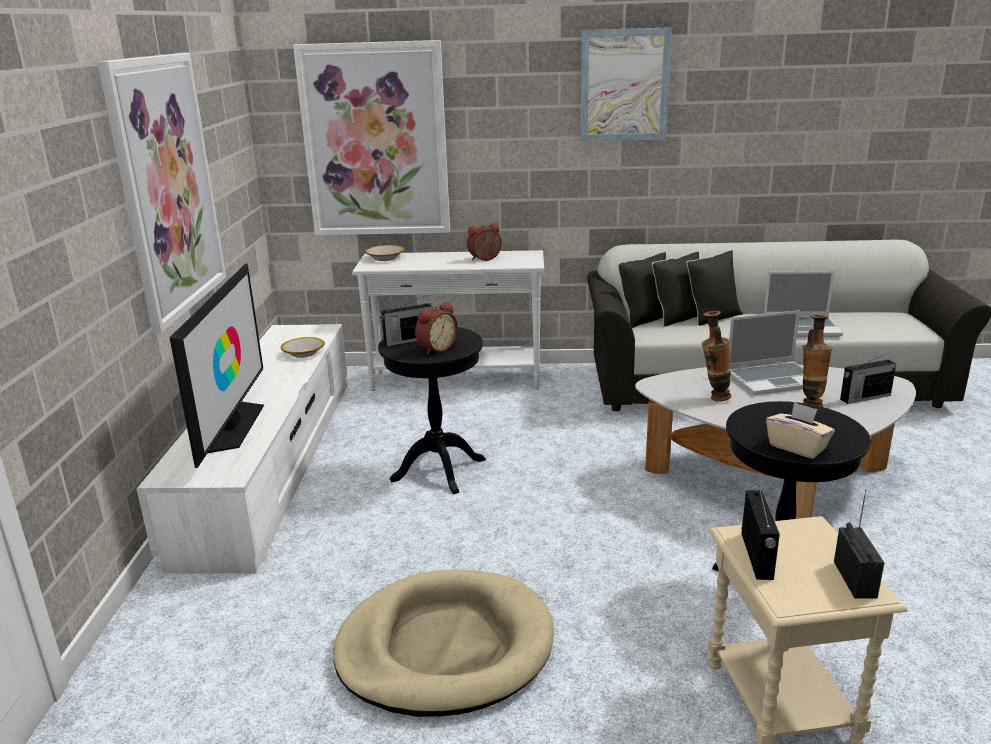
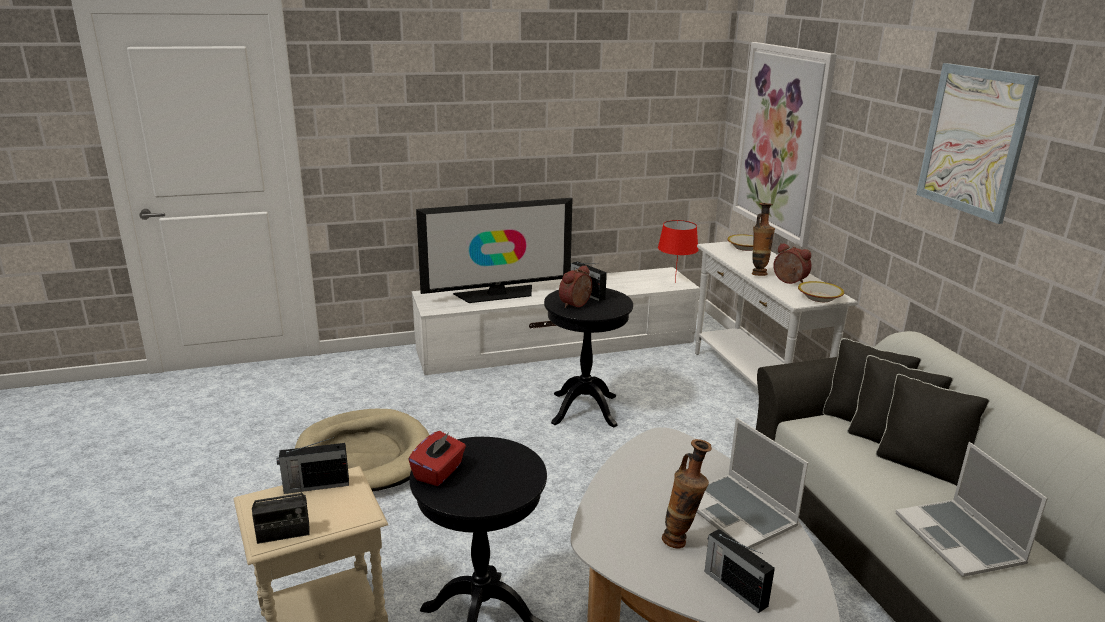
camera: 70 degrees right, 0 degrees up
(167, 187) = (542, 129): picture -> none
(304, 353) = (628, 288): bowl -> bowl (820, 298)
(316, 331) = (675, 282): none -> red table lamp
(435, 348) = (577, 305): alarm clock -> alarm clock turned 105 degrees clockwise
(713, 398) = (656, 474): vase -> vase (758, 273)
(797, 447) = (439, 472): beige tissue box -> red tissue box

